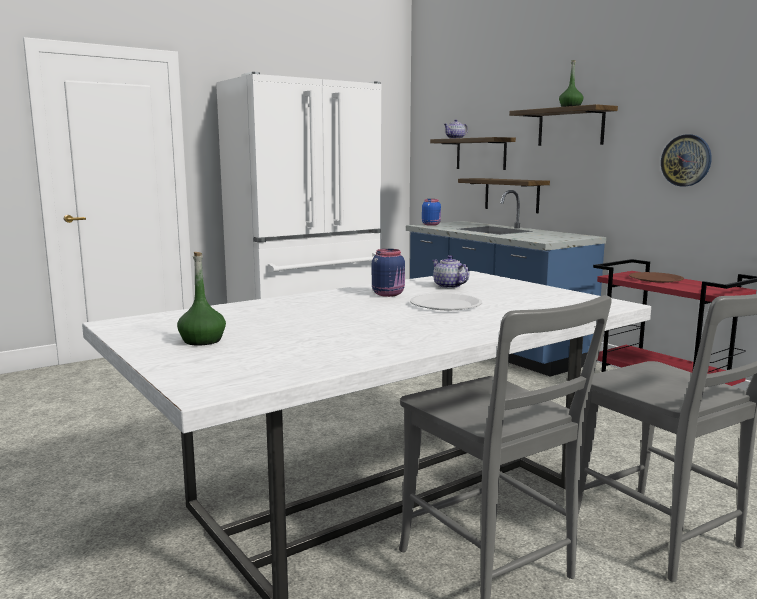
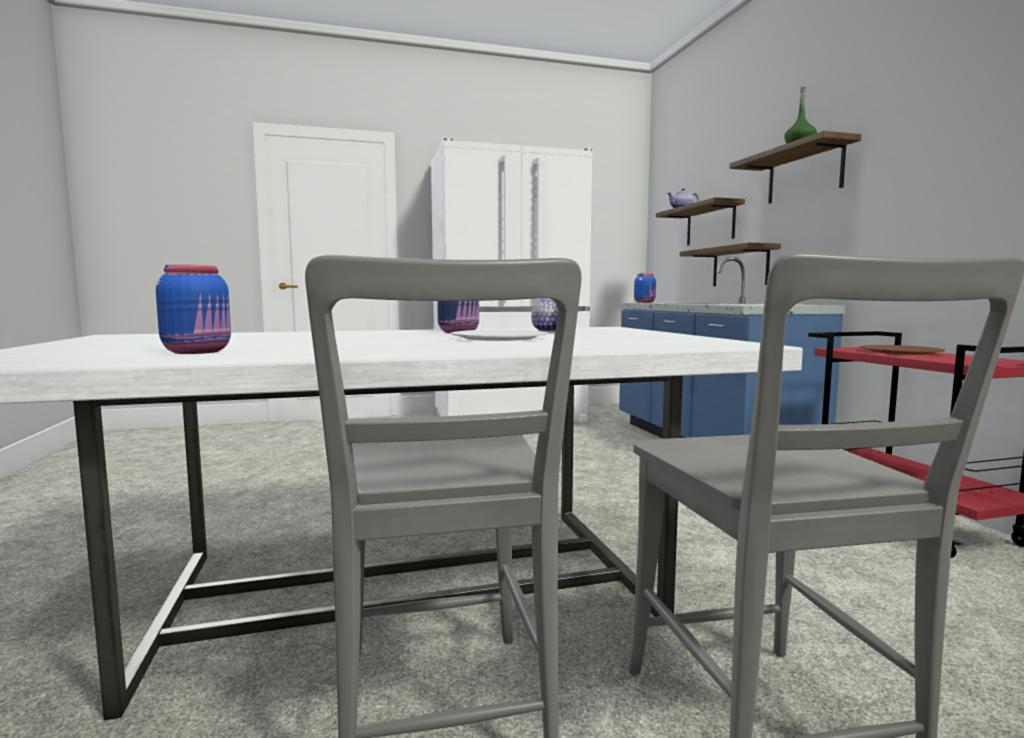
camera: 20 degrees right, 5 degrees down
(202, 341) = (129, 344): green bottle -> none
(310, 350) = (199, 352): none -> blue jar
(686, 160) = (955, 187): wall clock -> none

